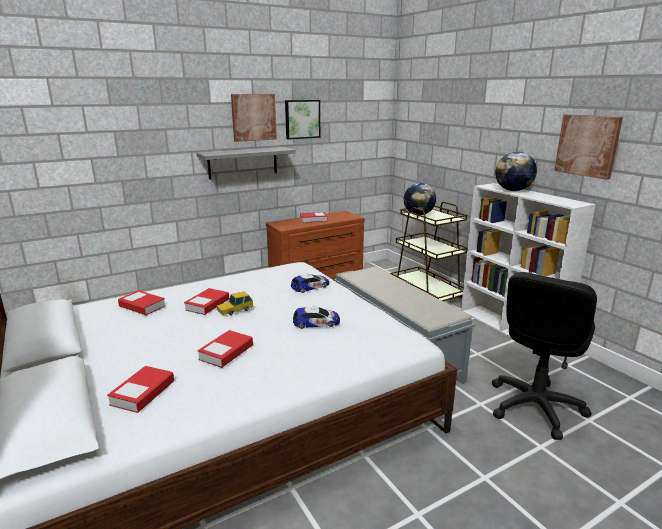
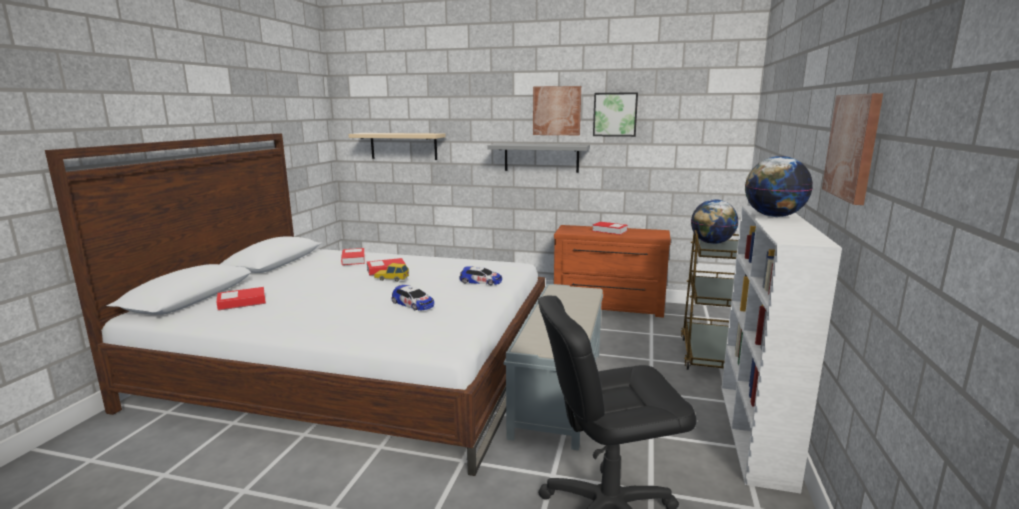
camera: 45 degrees right, 5 degrees down
(84, 164) = (403, 146): none -> beige shelf
(226, 352) = (322, 300): book -> none

